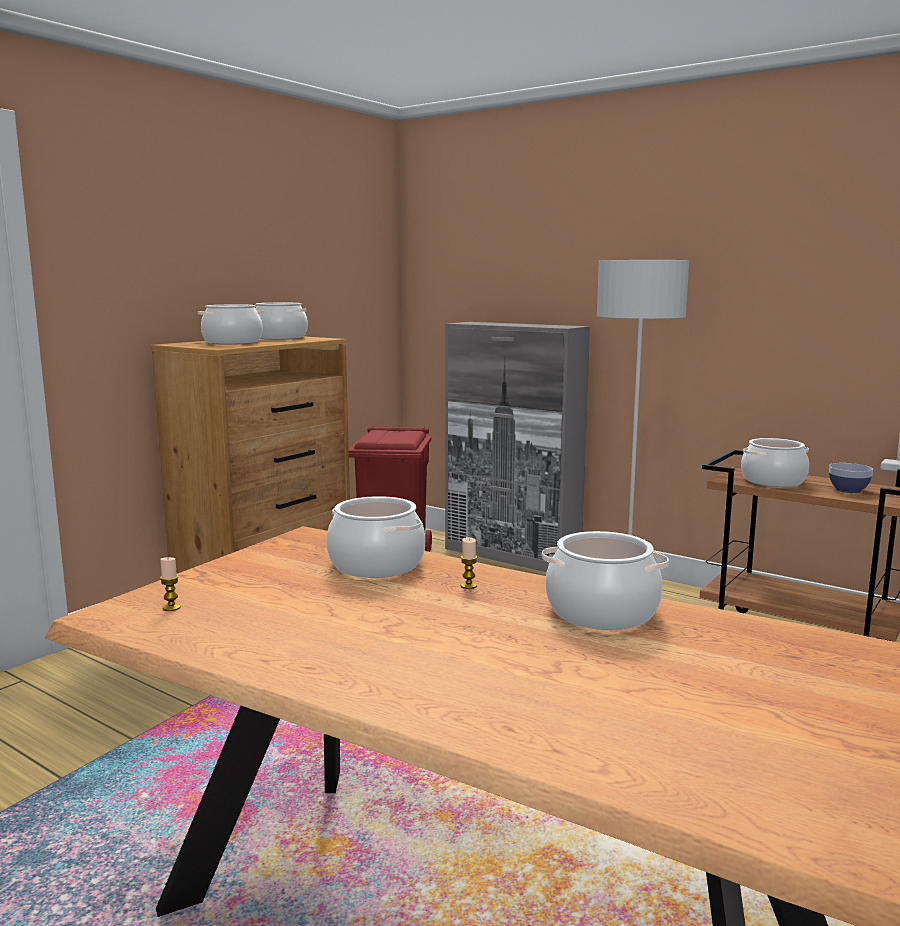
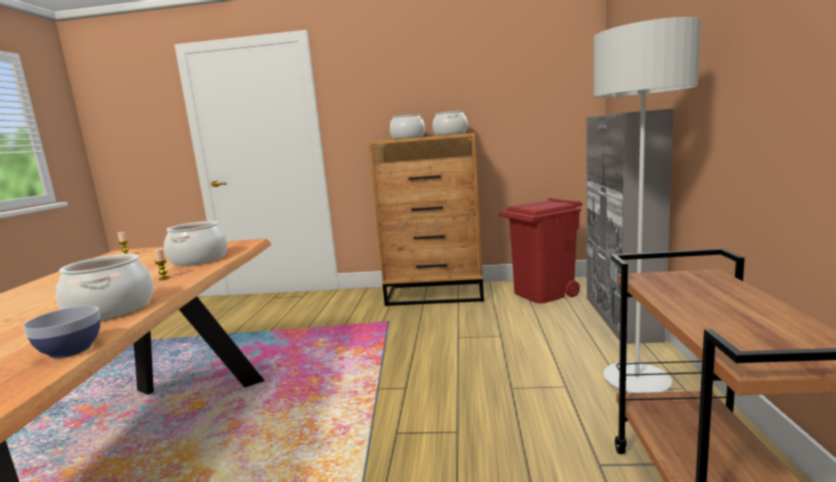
camera: 60 degrees right, 0 degrees up
(773, 481) = (688, 292): cooking pot -> none
(848, 490) = (750, 328): bowl -> bowl (71, 350)

